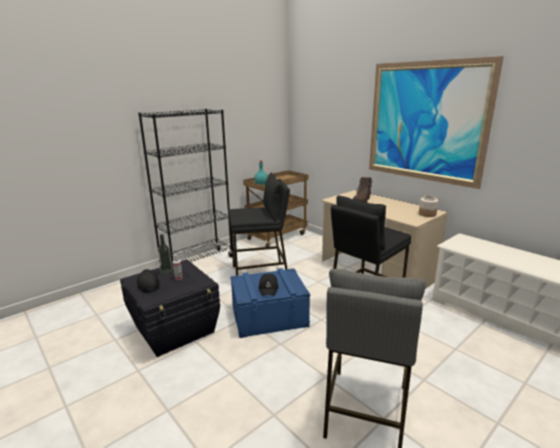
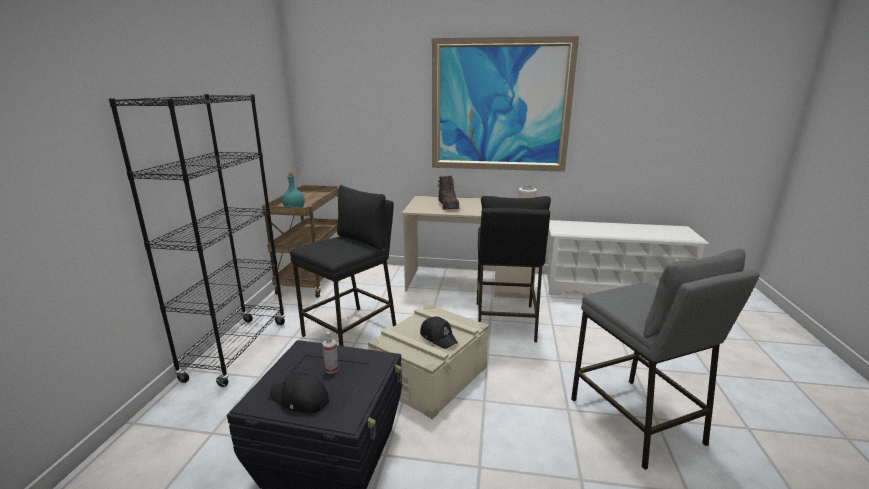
camera: 40 degrees left, 0 degrees up
(166, 271) = (296, 368): bottle -> none
(269, 316) = (430, 376): blue storage box -> beige storage box

